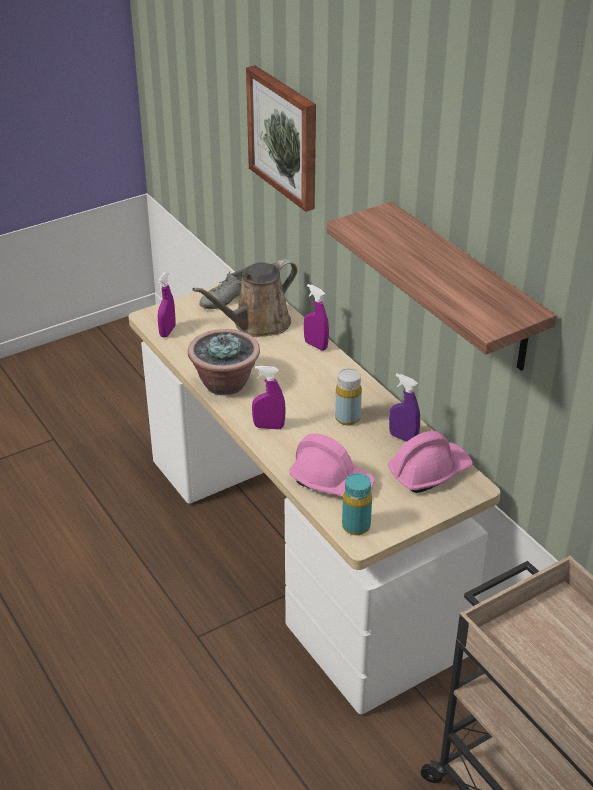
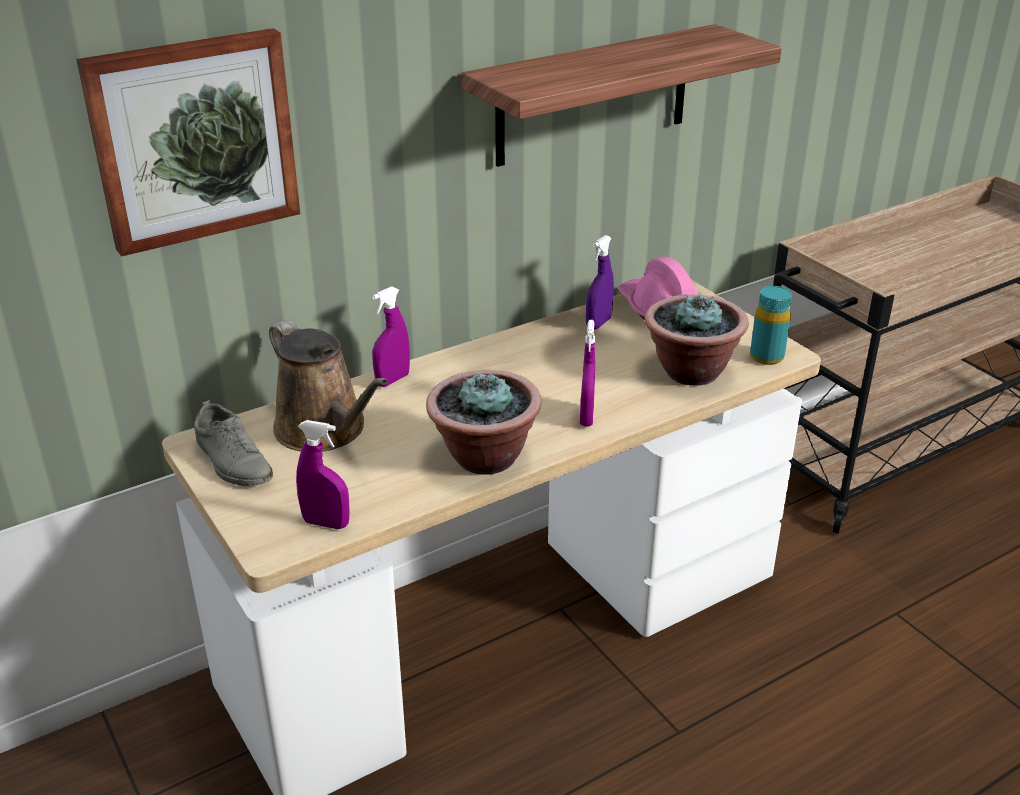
camera: 90 degrees left, 5 degrees down
(331, 481) = (690, 371): pink hard hat -> potted plant
(347, 418) = (563, 358): yellow bottle -> none

